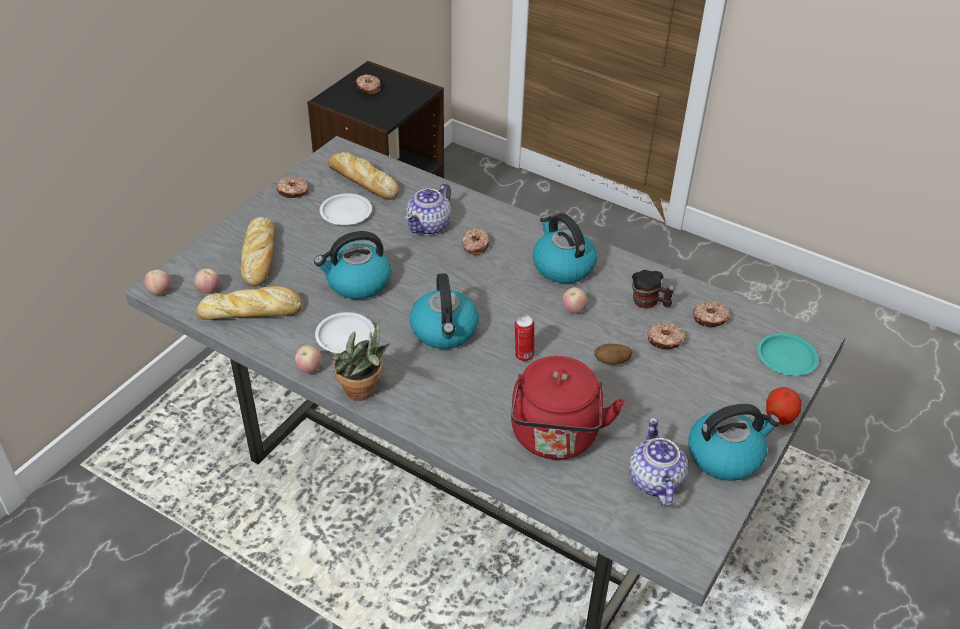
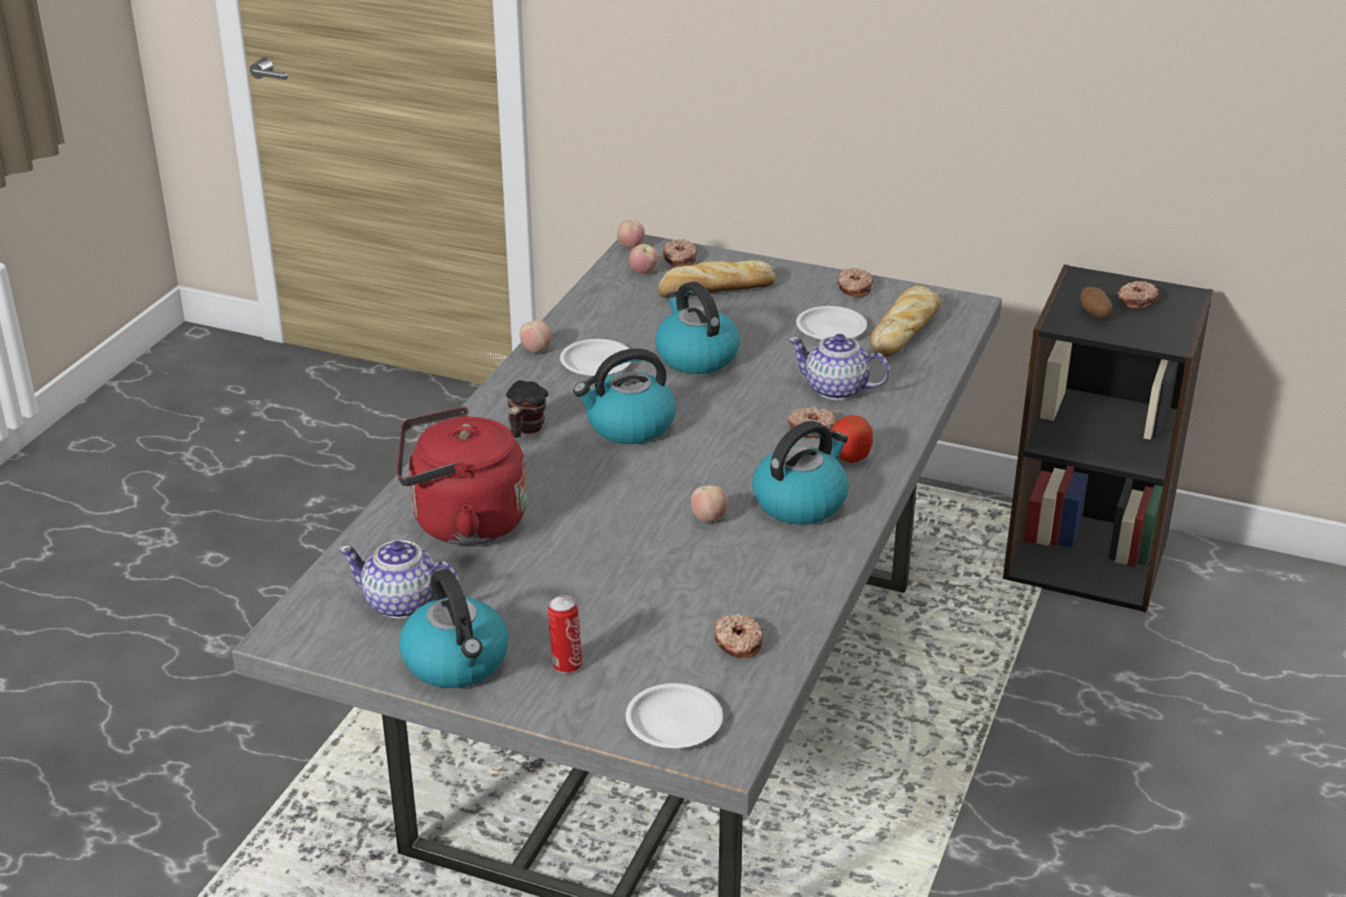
camera: 80 degrees right, 10 degrees down
(252, 311) = (618, 302): bread -> none
(363, 392) = (508, 387): potted plant -> none
(523, 355) = (603, 487): can -> can (566, 664)
(611, 362) = (612, 557): potato -> potato (1094, 314)
(649, 303) = (750, 583): mug -> mug (524, 431)
(654, 481) = (402, 603): teapot -> teapot turned 150 degrees counterclockwise
(665, 341) = (672, 601): donut -> donut (679, 259)
(779, 417) = (541, 713): apple -> apple (850, 457)
(785, 357) = (674, 721): turquoise plate -> white plate

